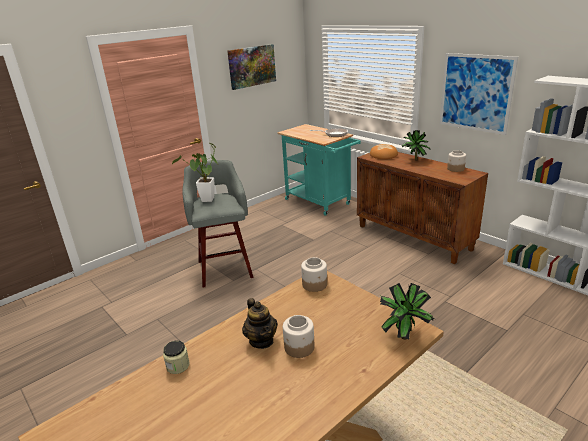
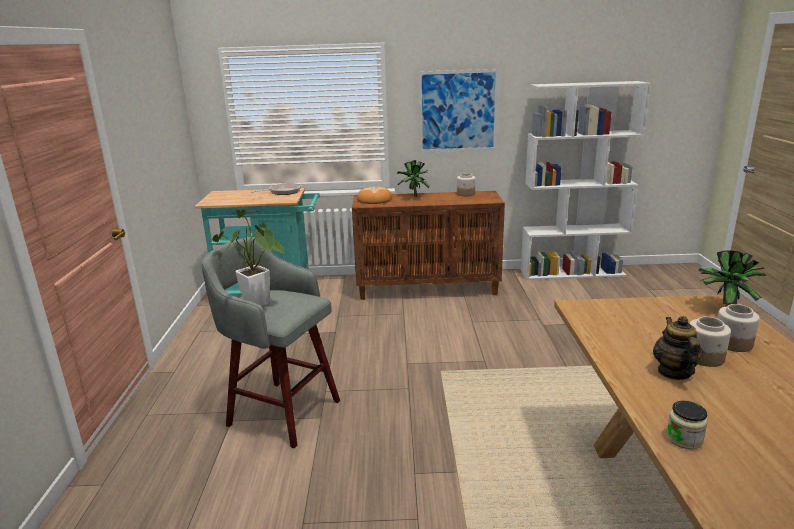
camera: 50 degrees left, 5 degrees down
(252, 66) = (147, 105): picture -> none
(261, 340) = (674, 372): teapot -> teapot turned 105 degrees counterclockwise
(315, 284) = (589, 313): jar -> jar (733, 343)

